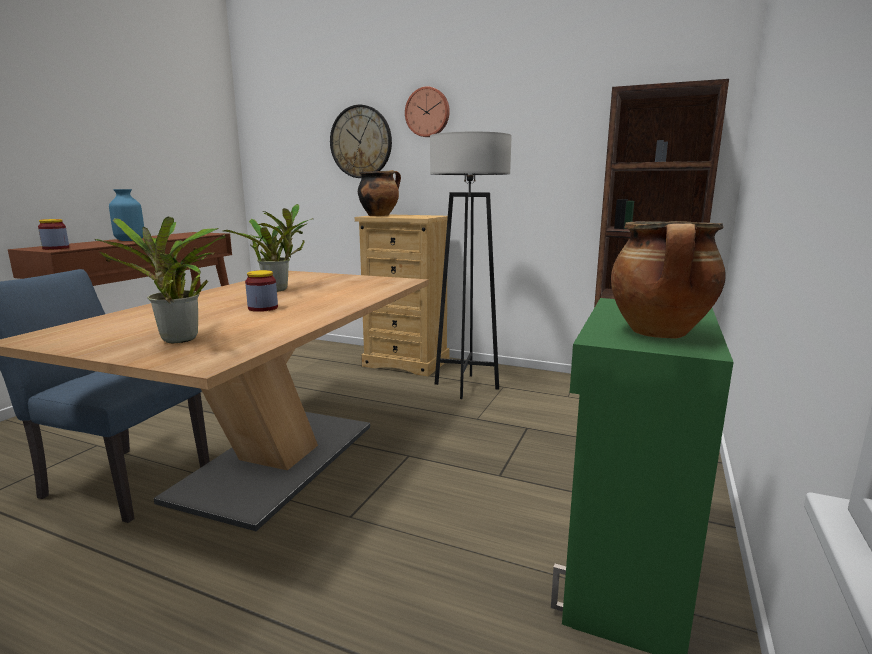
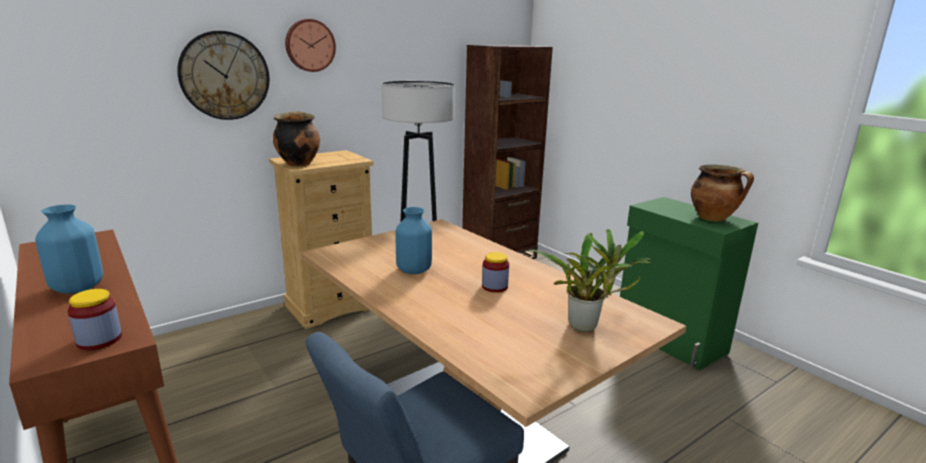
camera: 60 degrees left, 5 degrees up
(279, 289) = (413, 270): potted plant -> blue vase

